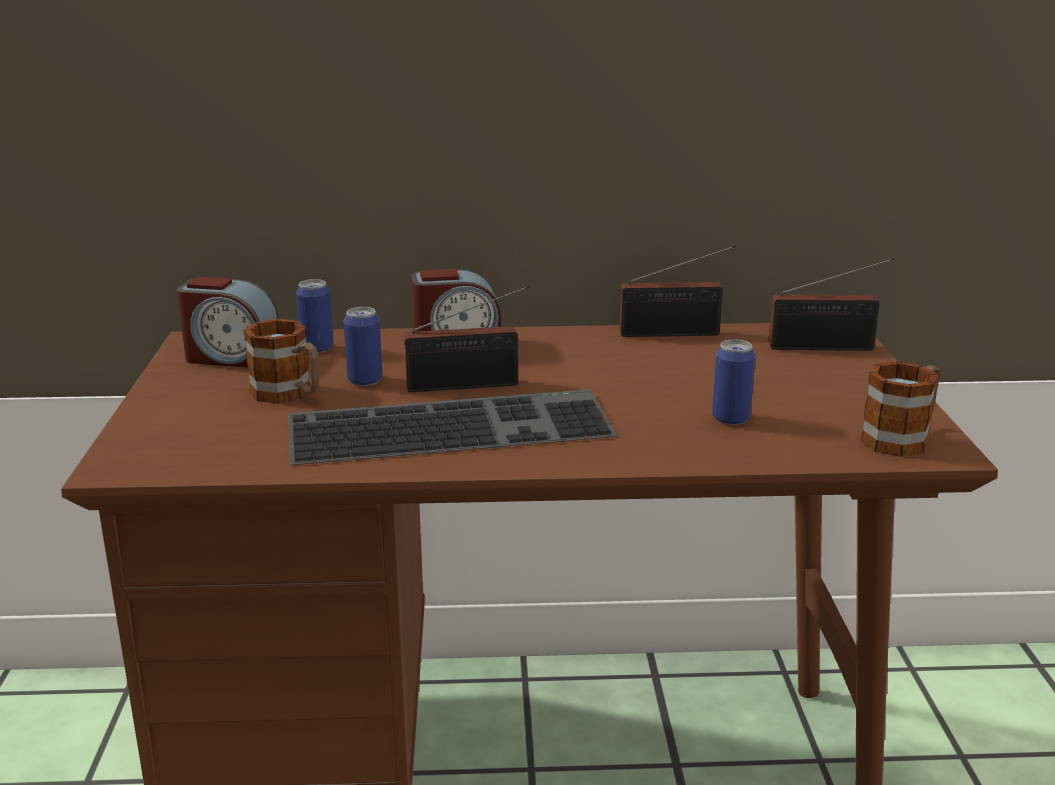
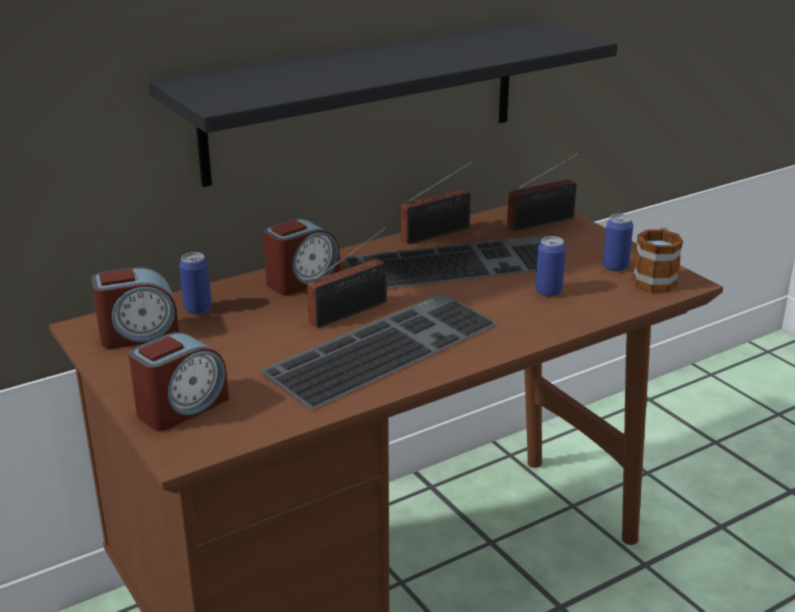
camera: 30 degrees left, 5 degrees up
(174, 428) = (181, 407): none -> alarm clock
(289, 395) = (231, 354): mug -> none
(365, 380) = (273, 327): can -> can (615, 267)
(591, 142) = (364, 99): none -> black shelf
(653, 365) = (455, 262): none -> keyboard

